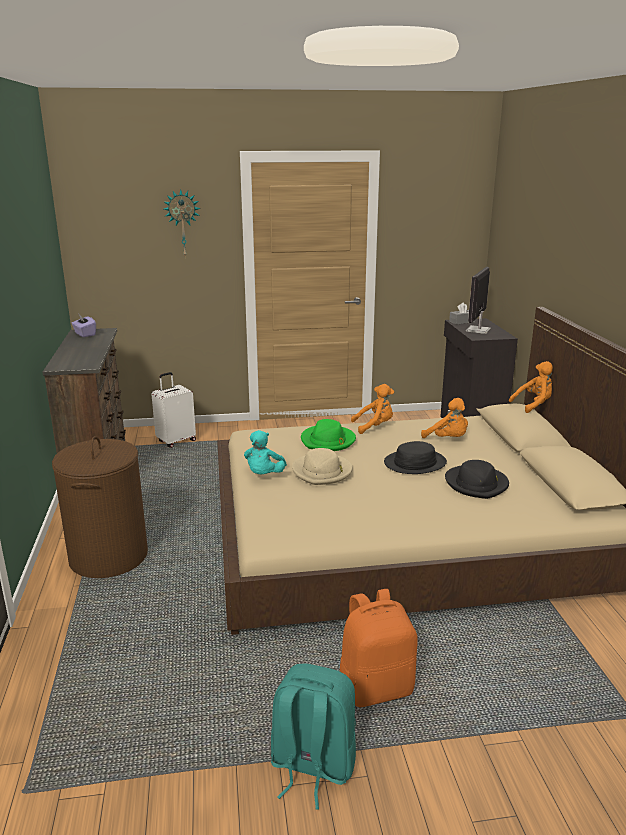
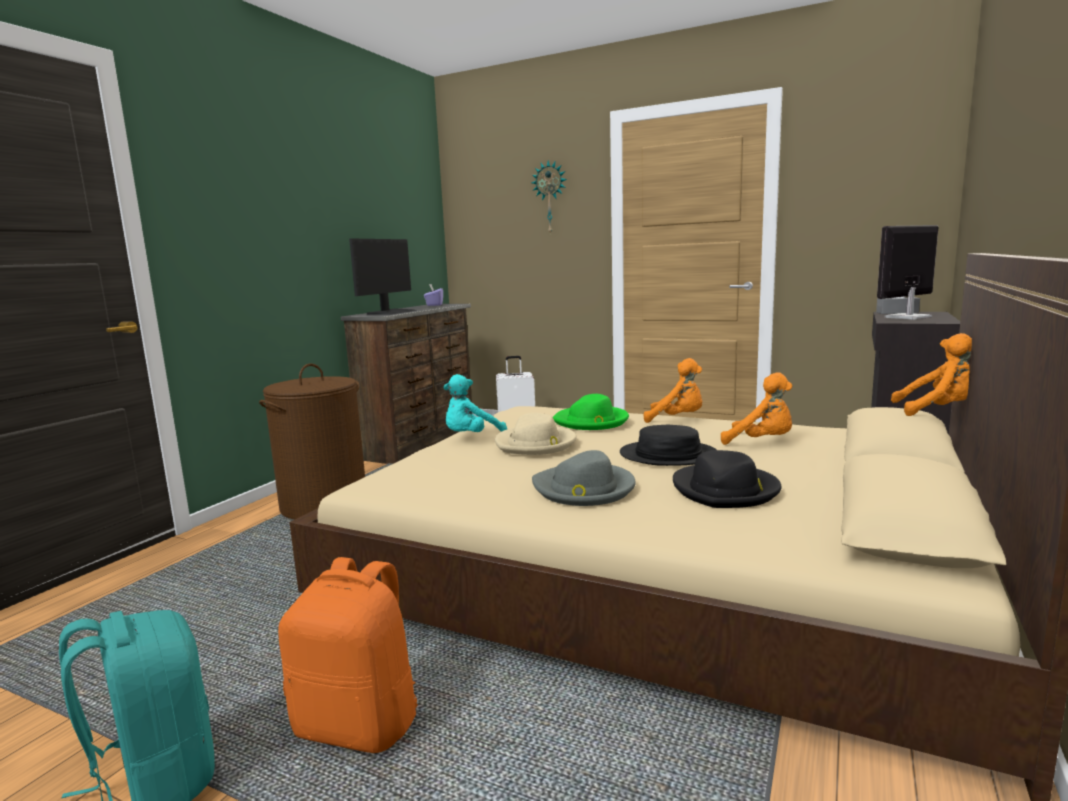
camera: 35 degrees right, 10 degrees down
(81, 357) = (391, 312): none -> monitor
(406, 503) = (584, 489): none -> grey hat
(448, 439) = (761, 442): orange plush toy -> orange plush toy turned 45 degrees counterclockwise

